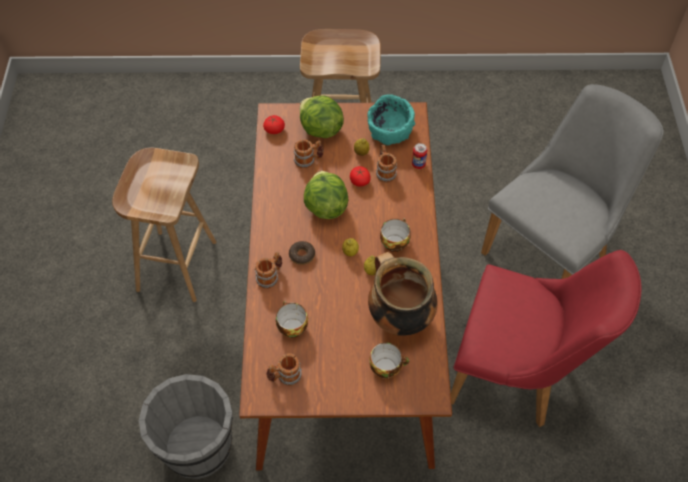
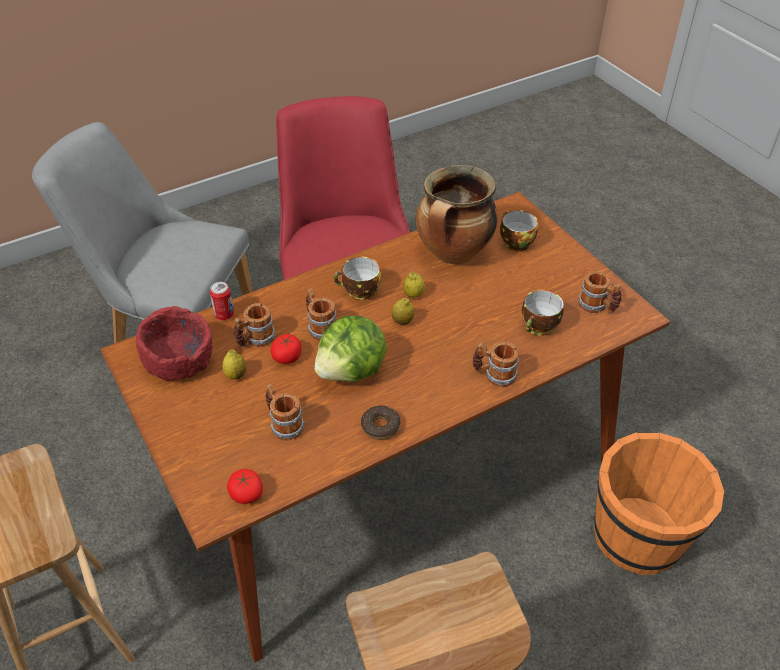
camera: 120 degrees left, 10 degrees down
(196, 447) = (638, 537): grey bucket -> orange bucket
(302, 255) = (441, 360): donut -> donut (380, 426)
(320, 129) = (215, 438): lettuce -> none
(375, 207) = (320, 327): none -> mug
(390, 132) = (179, 361): turquoise bowl -> red bowl

